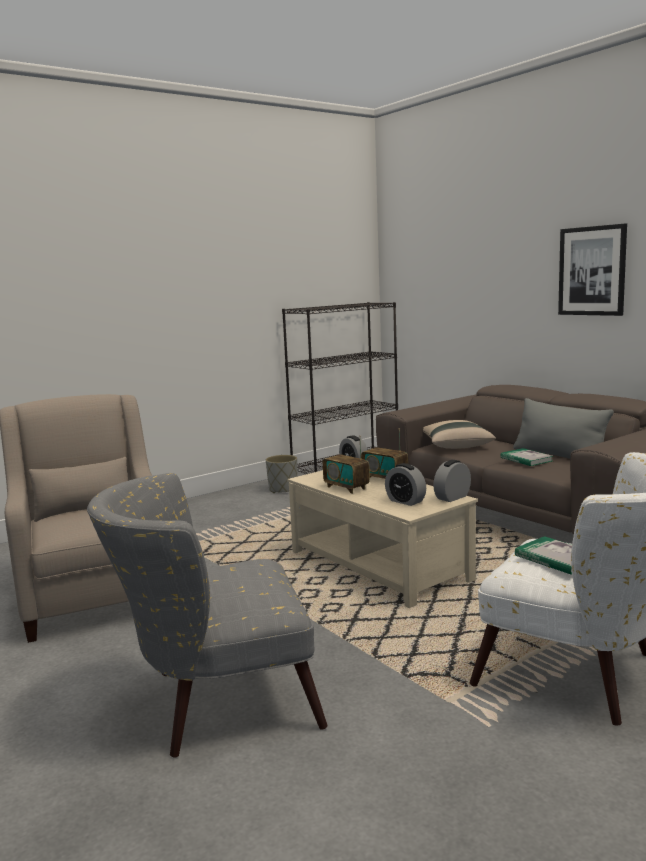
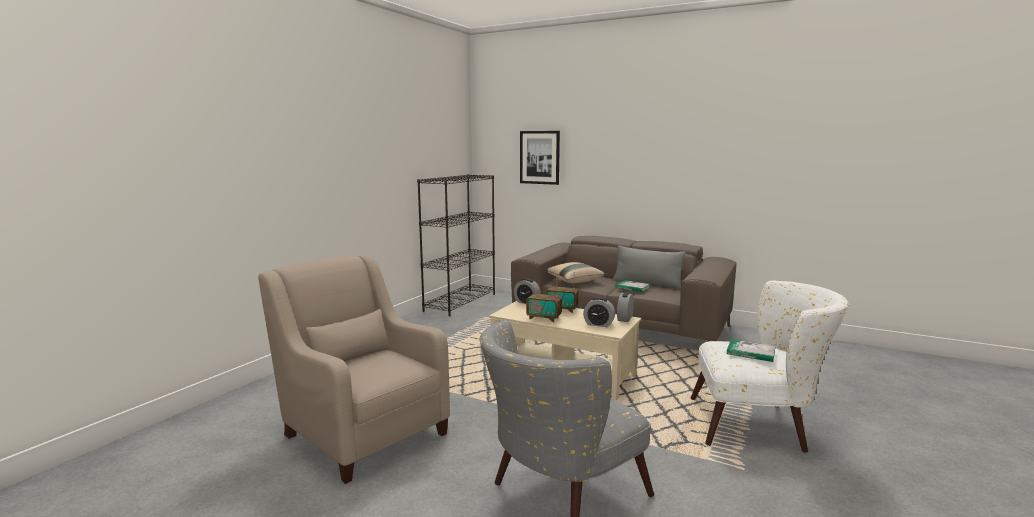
camera: 25 degrees left, 0 degrees up
(283, 489) = (428, 323): grey planter -> none
(592, 271) = (651, 159): picture -> picture (539, 157)

